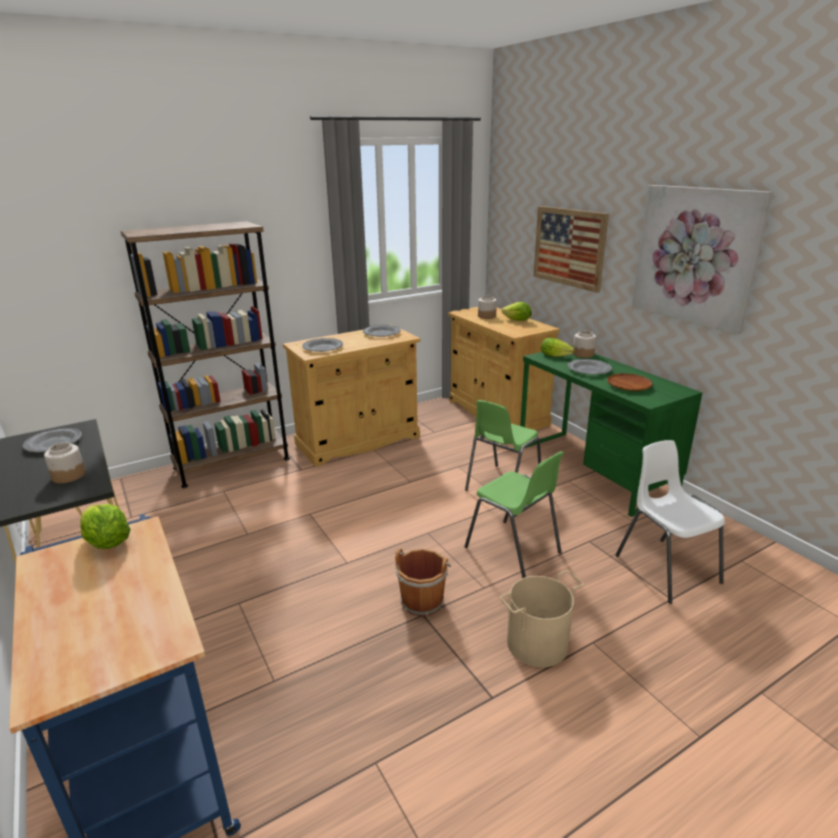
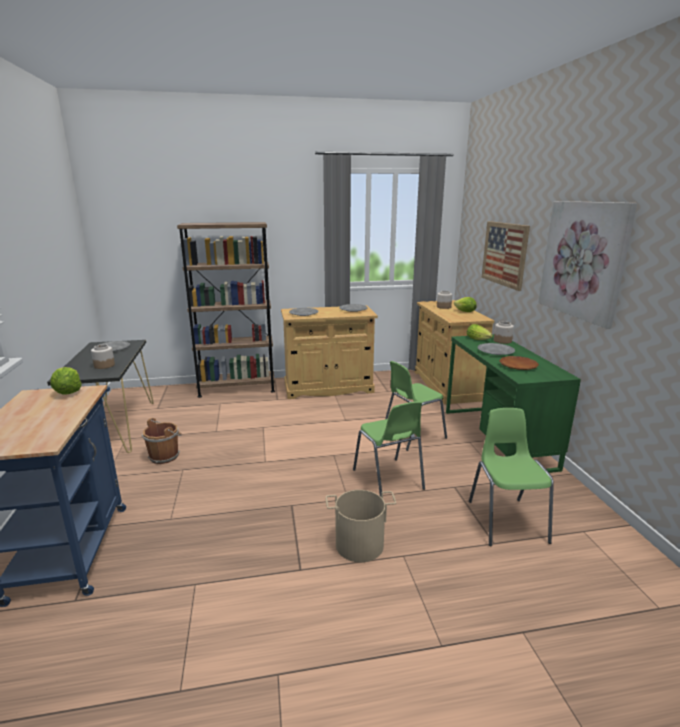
camera: 20 degrees right, 5 degrees down
(422, 600) = (298, 496): brown bucket -> brown bucket (165, 456)
(666, 568) = (506, 521): white chair -> green chair

